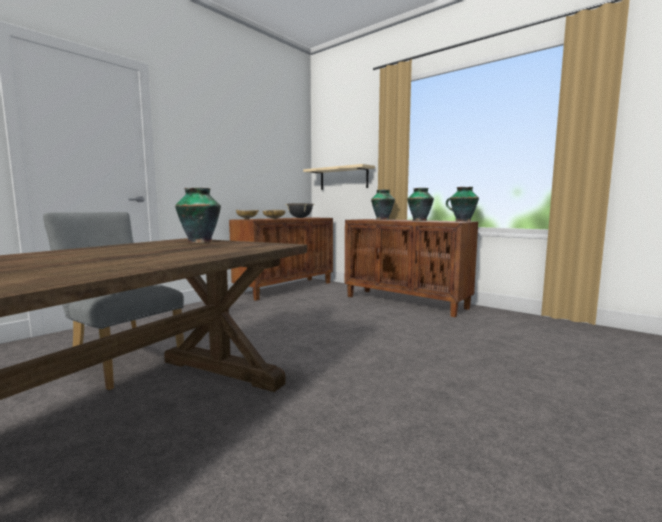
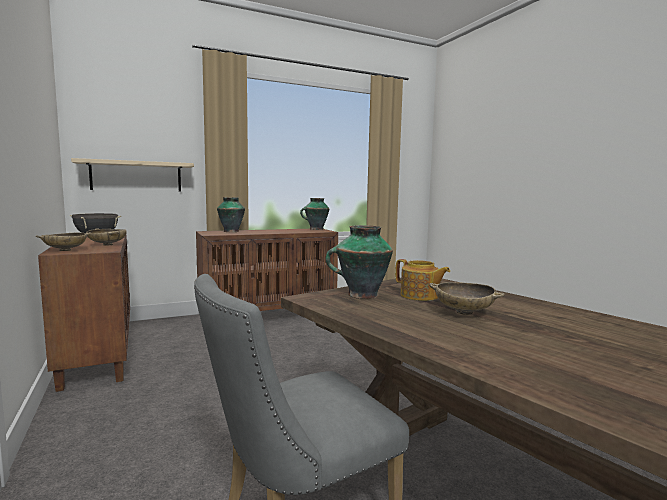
camera: 65 degrees left, 0 degrees up
(152, 251) = (464, 313): none -> beige bowl
(205, 246) = (420, 296): none -> teapot
(419, 220) = (281, 231): vase -> none

